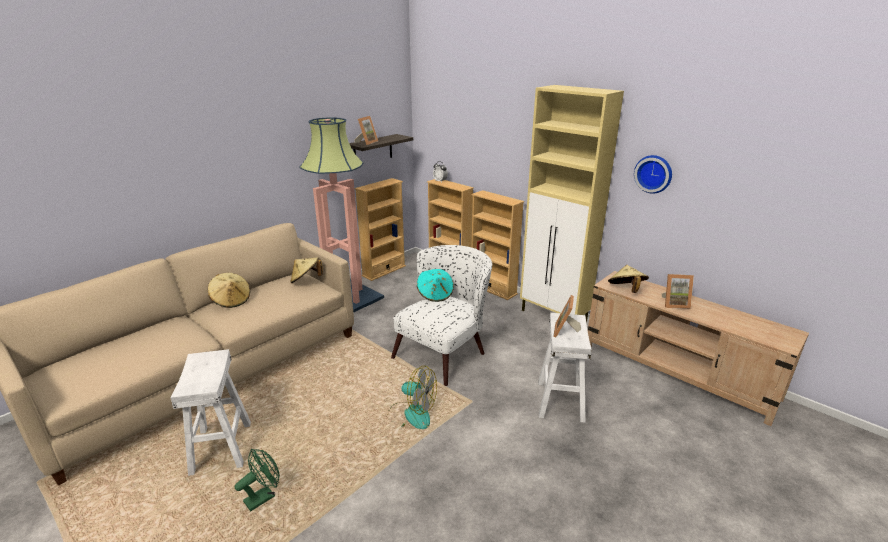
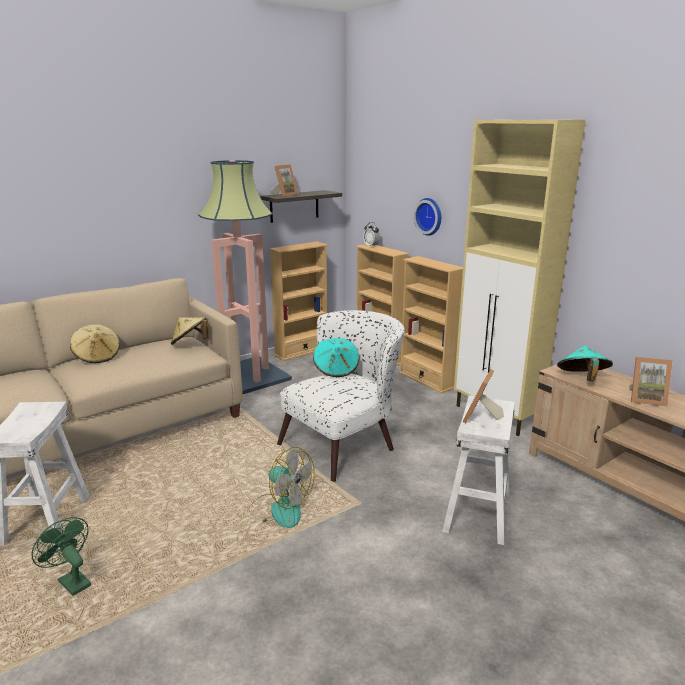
camera: 10 degrees right, 5 degrees down
(264, 496) = (71, 581): green fan -> green fan turned 105 degrees counterclockwise
(626, 290) = (582, 379): beige hat -> turquoise hat
(654, 173) = (624, 226): wall clock -> wall clock (430, 216)

